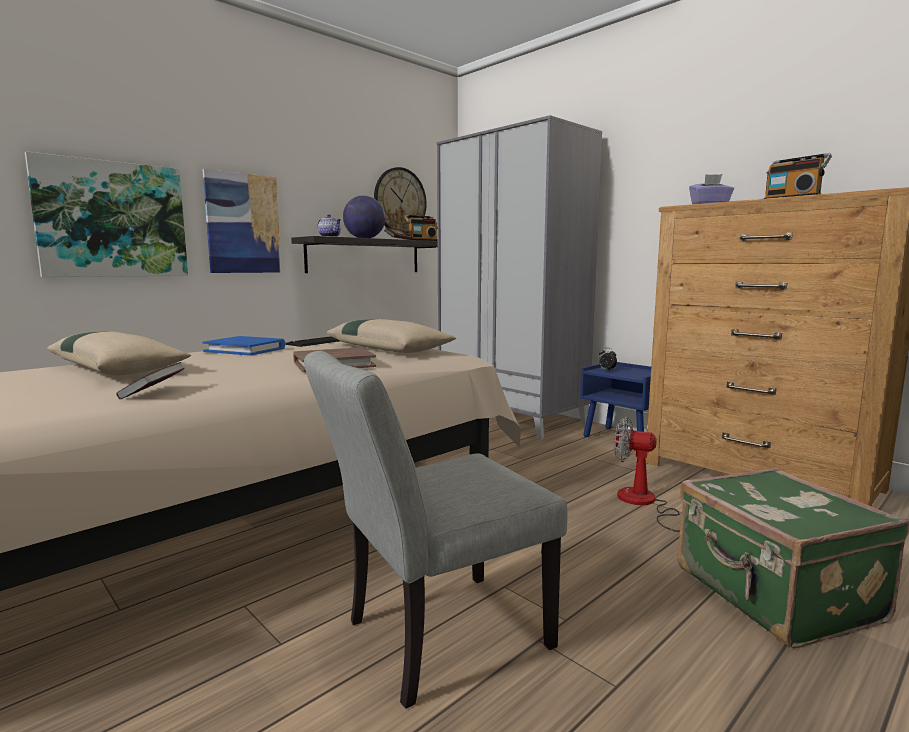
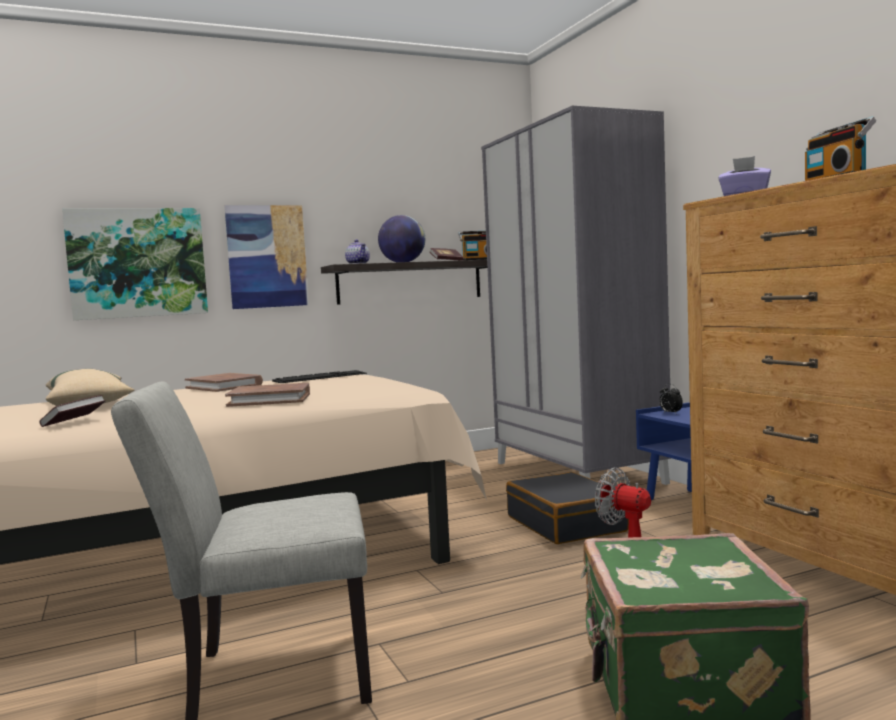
camera: 20 degrees right, 5 degrees down
(245, 350) = (224, 386): blue book -> brown book
(389, 349) = (359, 385): beige pillow -> none
(400, 201) = (454, 216): wall clock -> none
(546, 460) = (566, 524): none -> black suitcase

